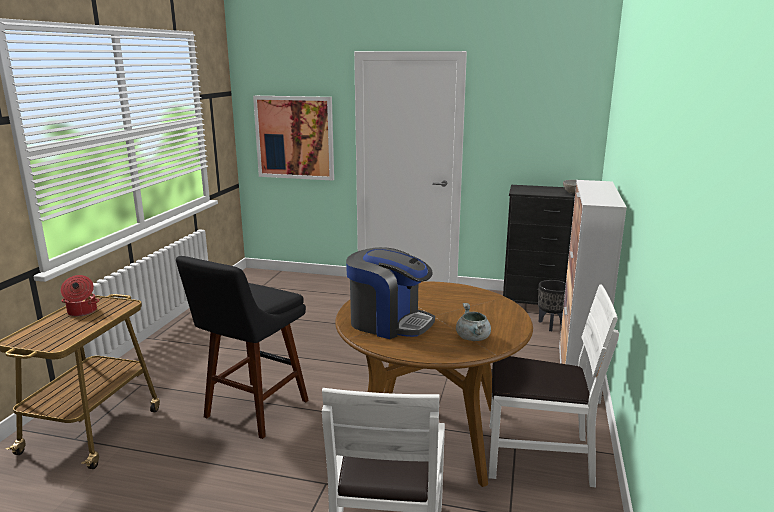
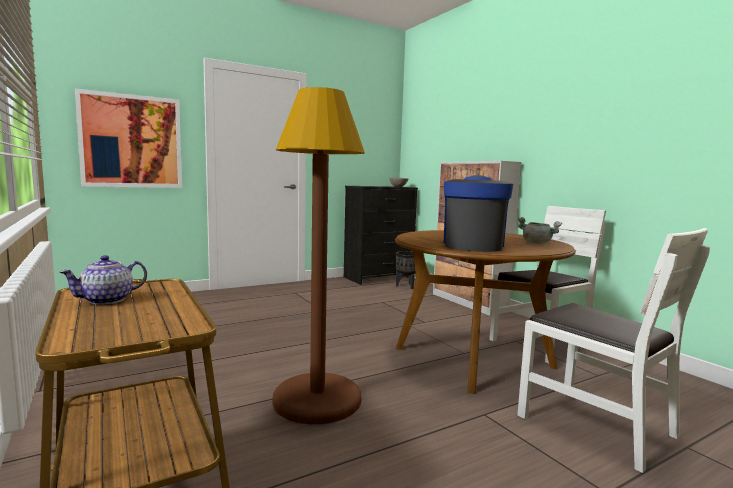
camera: 45 degrees left, 10 degrees down
(82, 312) = (108, 300): cooking pot -> teapot
(252, 412) = (317, 400): black stool -> brown floor lamp
(389, 322) = (473, 245): coffee machine -> coffee machine turned 60 degrees counterclockwise

